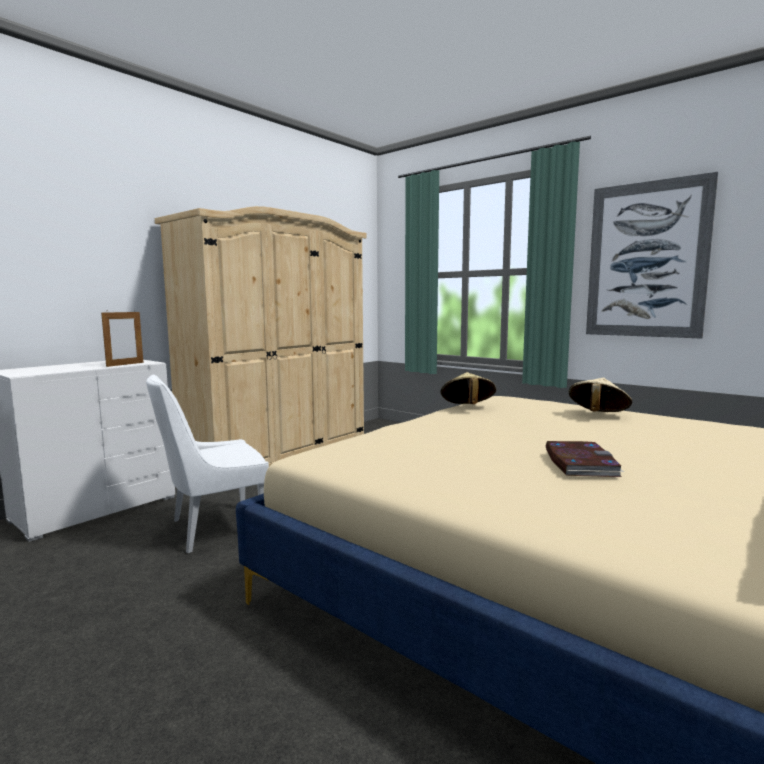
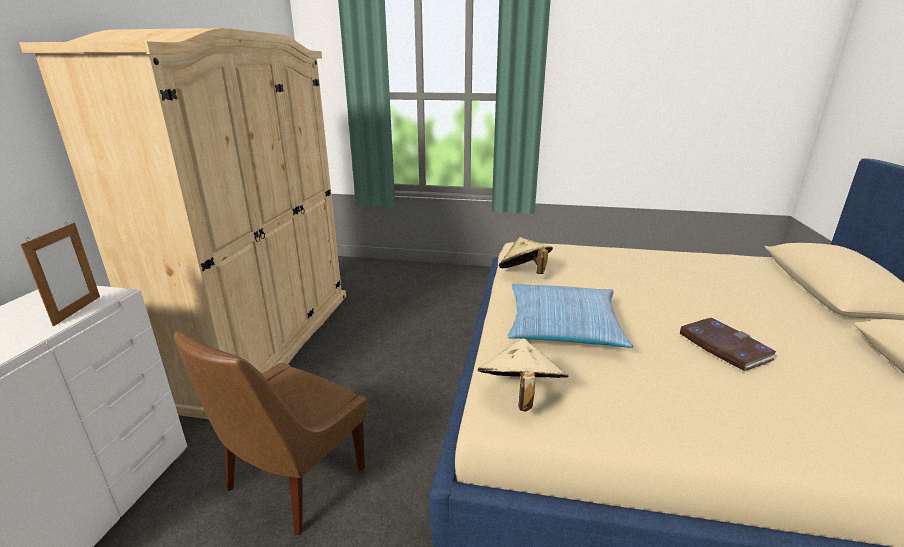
camera: 30 degrees left, 15 degrees up
(214, 528) = (292, 482): white chair -> brown chair
(443, 433) = (563, 326): none -> pillow
(597, 415) = (634, 263): beige hat -> beige hat (520, 396)
(646, 260) = (607, 92): picture -> none

